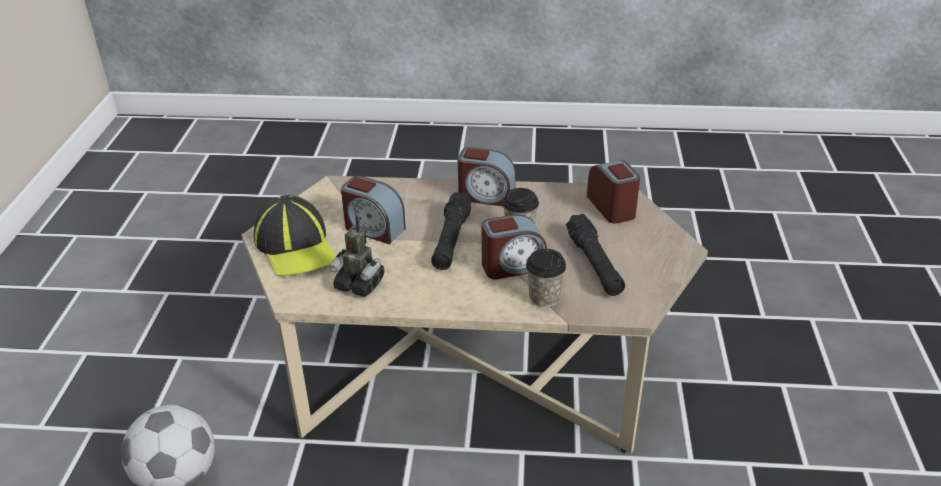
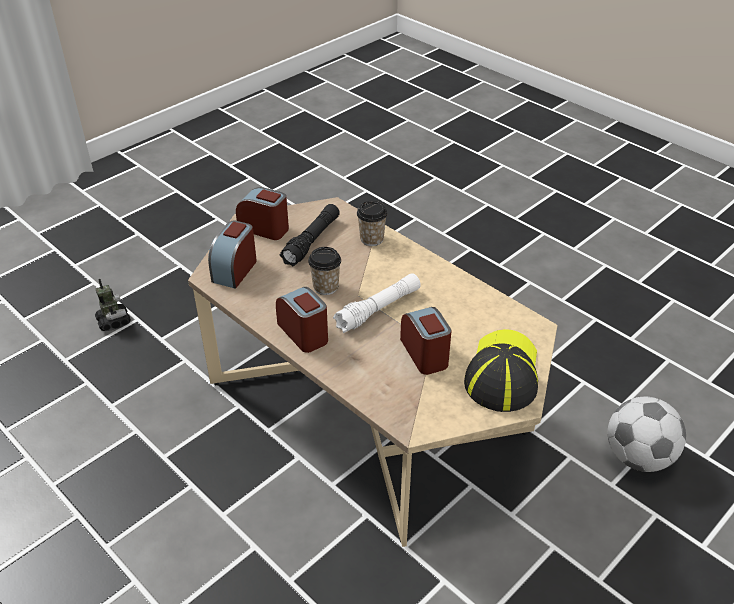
camera: 140 degrees left, 5 degrees up
(360, 284) = (479, 311): toy robot -> toy robot (114, 322)
(451, 240) = (378, 309): black flashlight -> white flashlight
(512, 266) = (363, 267): alarm clock -> alarm clock (264, 228)

